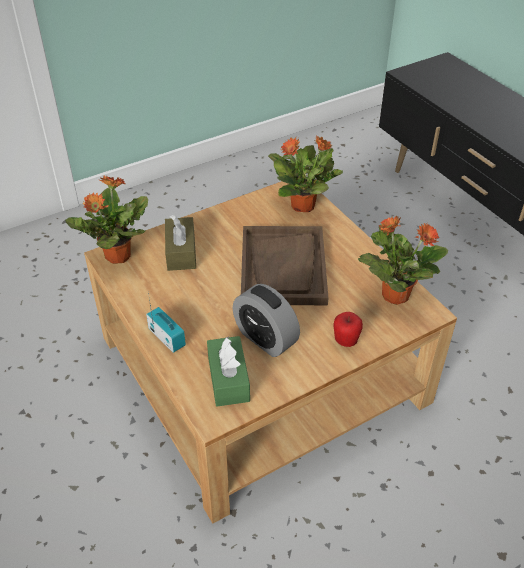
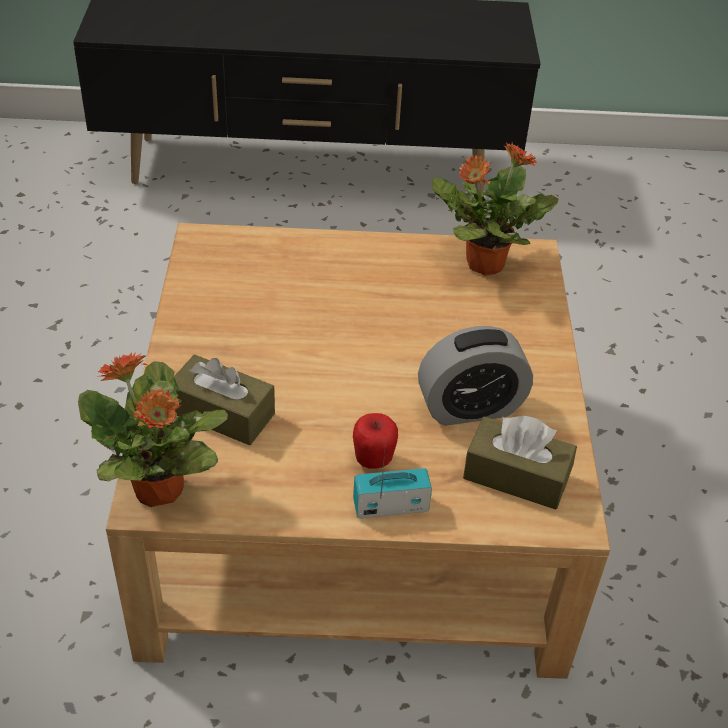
camera: 60 degrees left, 0 degrees up
(228, 379) = (516, 476): green tissue box -> brown tissue box
(283, 268) = (353, 329): brown tray -> none
(304, 206) = (248, 252): potted plant -> none
(346, 341) = (529, 341): apple -> apple (373, 460)

